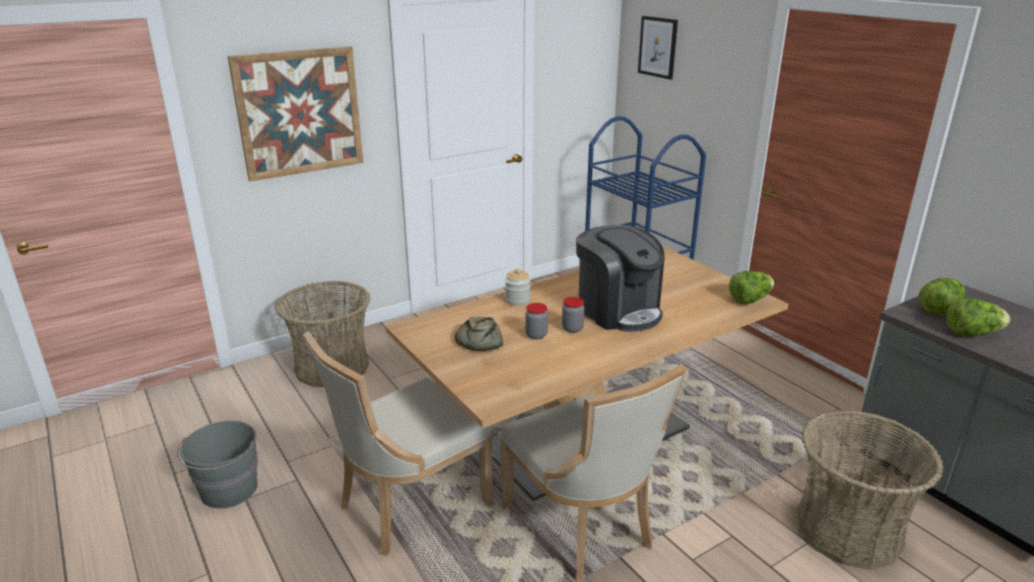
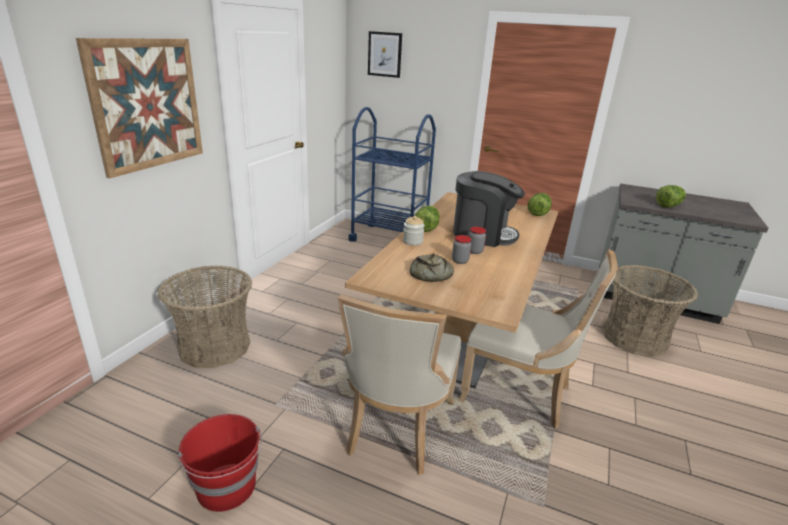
camera: 35 degrees left, 0 degrees up
(229, 490) = (227, 487): grey bucket -> red bucket
(939, 310) = (640, 197): lettuce -> lettuce (426, 228)

